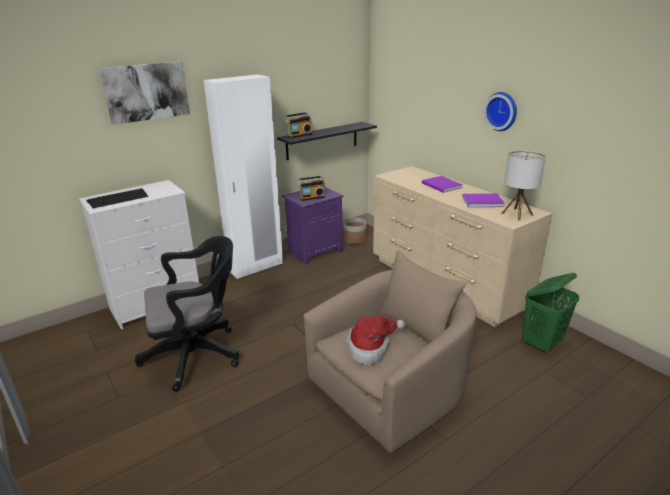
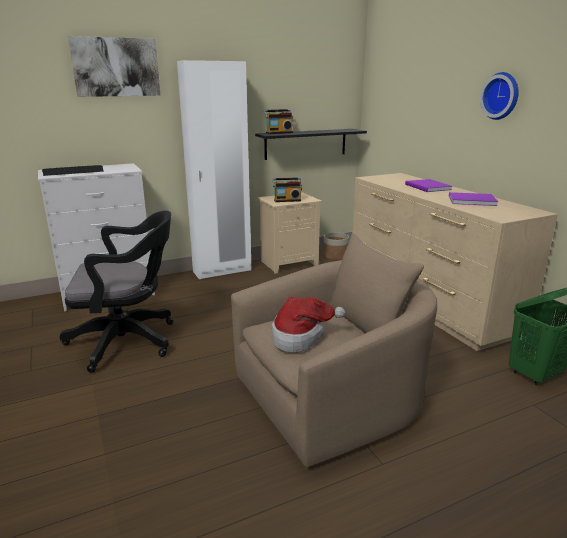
camera: 10 degrees right, 5 degrees down
(315, 251) = (289, 263): purple nightstand -> beige nightstand
(517, 214) = (511, 212): table lamp -> none

